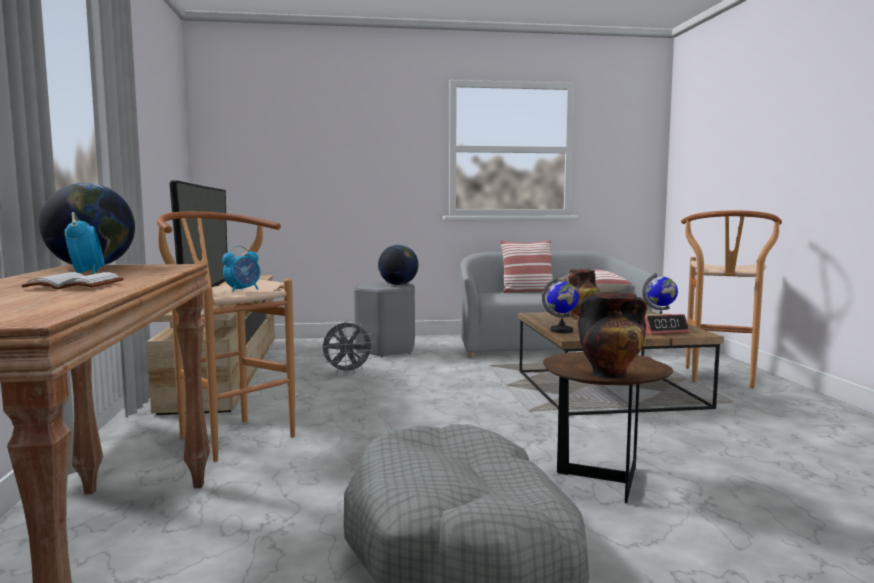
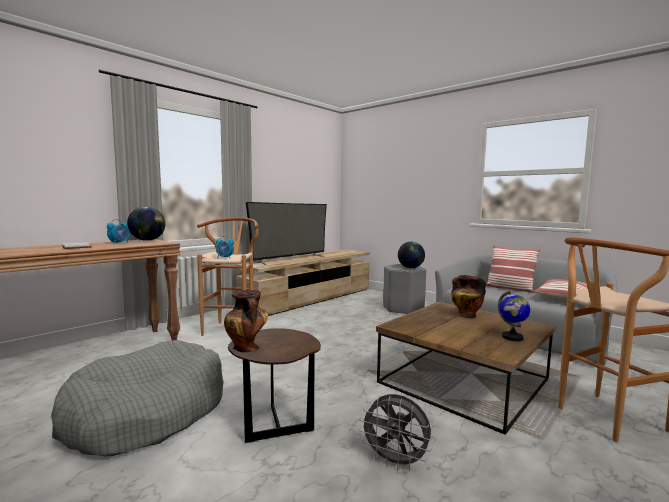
camera: 50 degrees right, 0 degrees up
(347, 372) = (350, 315): grey fan -> grey fan (395, 462)
(561, 331) = (406, 320): globe -> none
(660, 331) = (477, 342): alarm clock -> none

